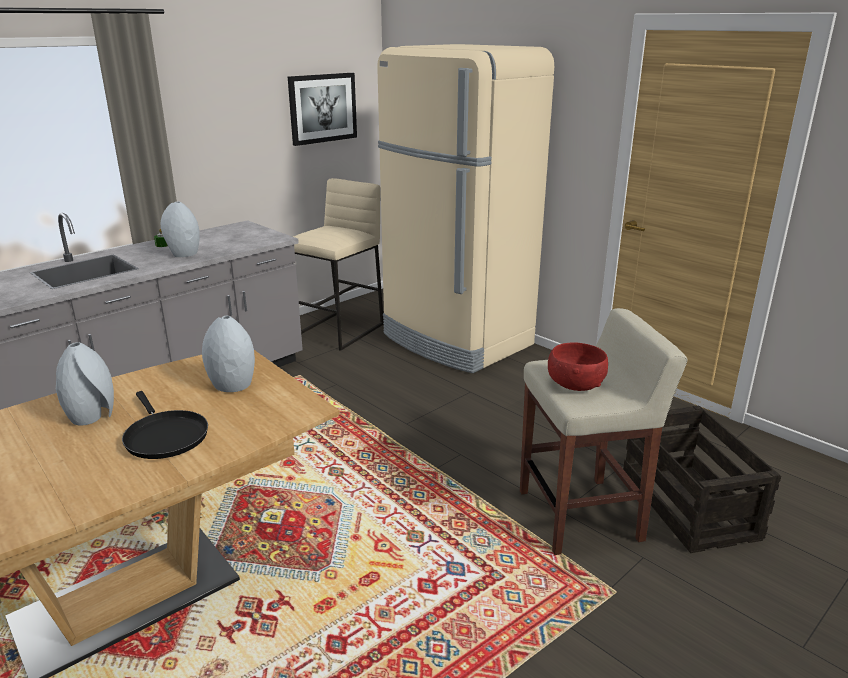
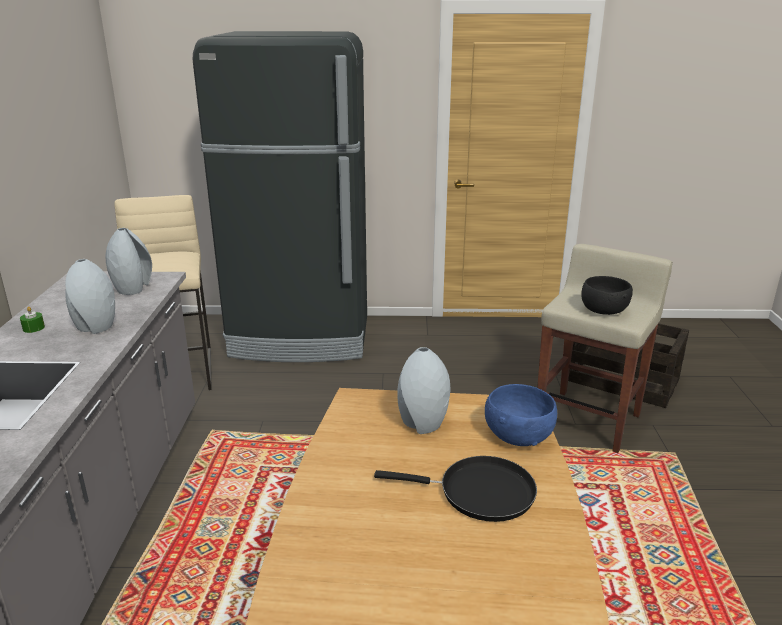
camera: 45 degrees left, 0 degrees up
(93, 416) = (375, 521): grey vase -> grey vase (133, 289)
(262, 422) = (517, 436): none -> blue bowl
(322, 108) = (78, 116): picture -> none
(456, 340) = (301, 337): beige fridge -> black fridge
(574, 385) = (603, 311): red bowl -> black bowl

